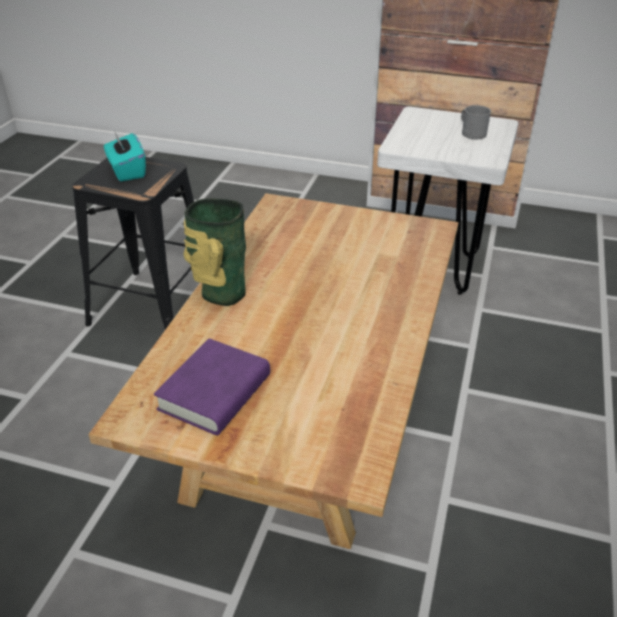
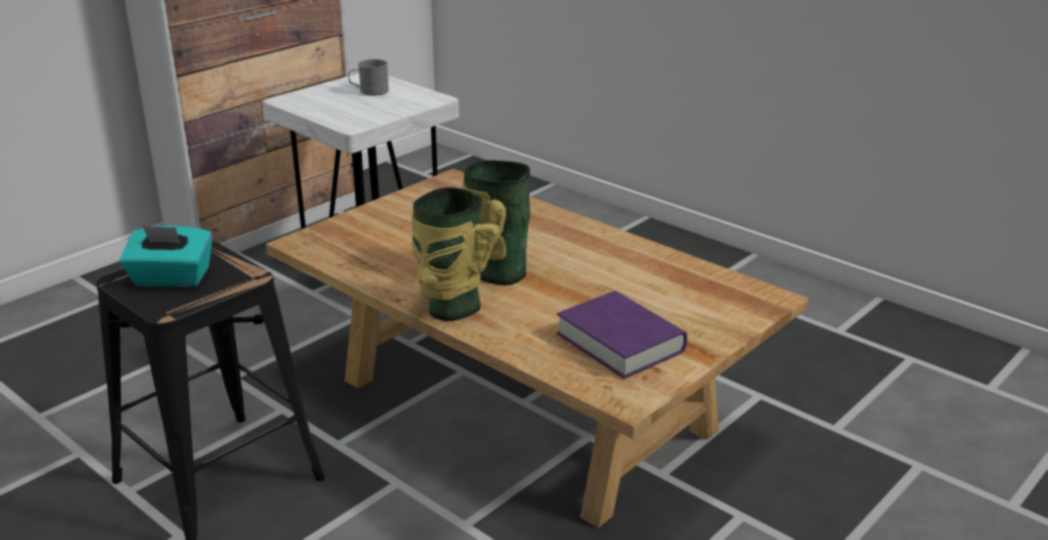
camera: 65 degrees left, 10 degrees down
(291, 296) = (497, 273): none -> vase

